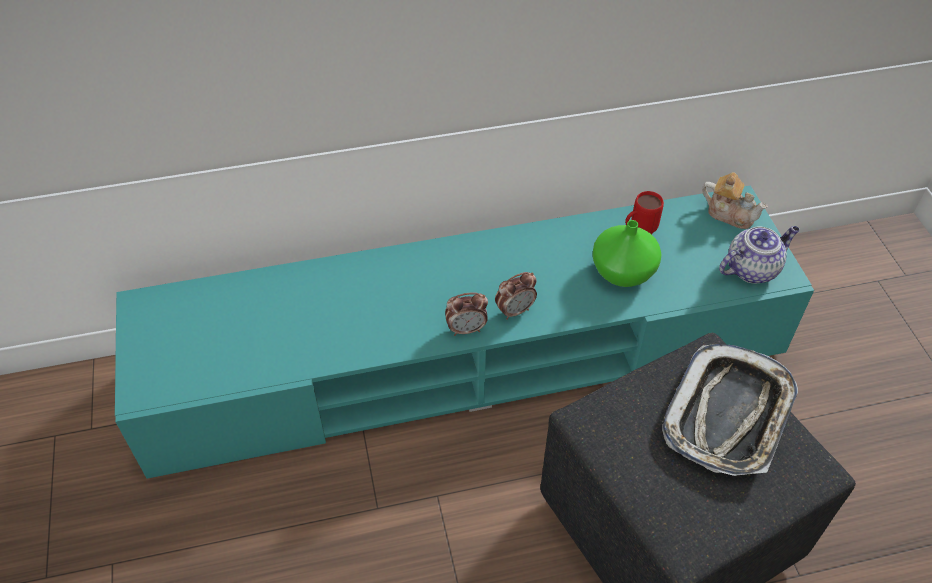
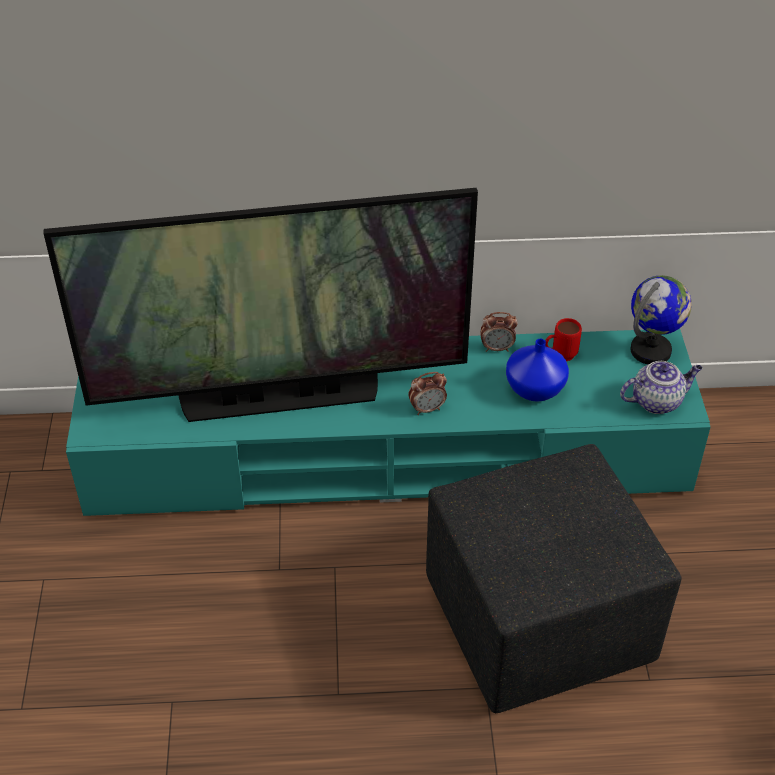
camera: 10 degrees right, 5 degrees down
(351, 318) = (280, 397): none -> television
(466, 329) = (380, 418): alarm clock -> alarm clock (497, 348)
(622, 271) = (534, 388): green vase -> blue vase
(729, 213) = (651, 351): teapot -> globe
(729, 415) = (584, 509): tray -> none

